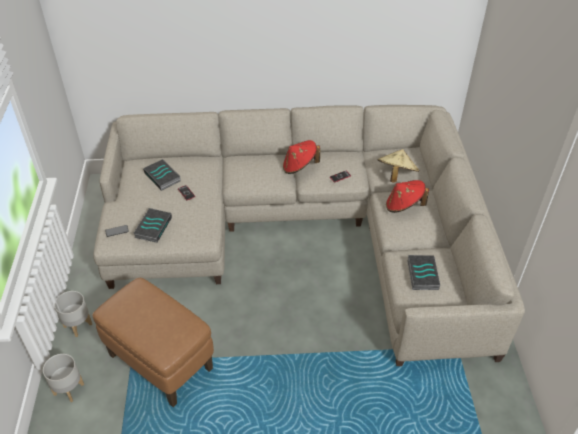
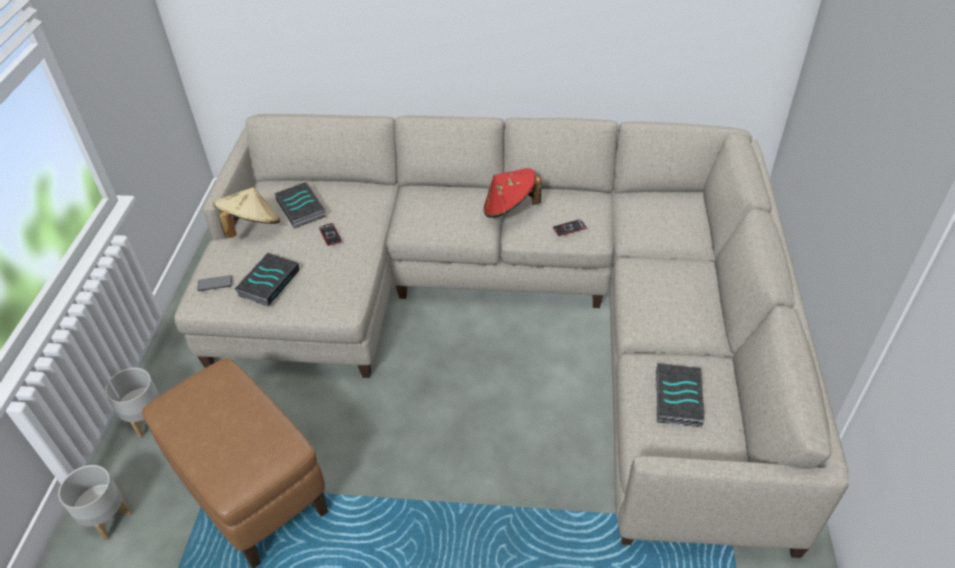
camera: 10 degrees right, 0 degrees up
(396, 175) = (659, 232): beige hat -> beige hat (251, 228)
(404, 206) = (664, 282): red hat -> none

